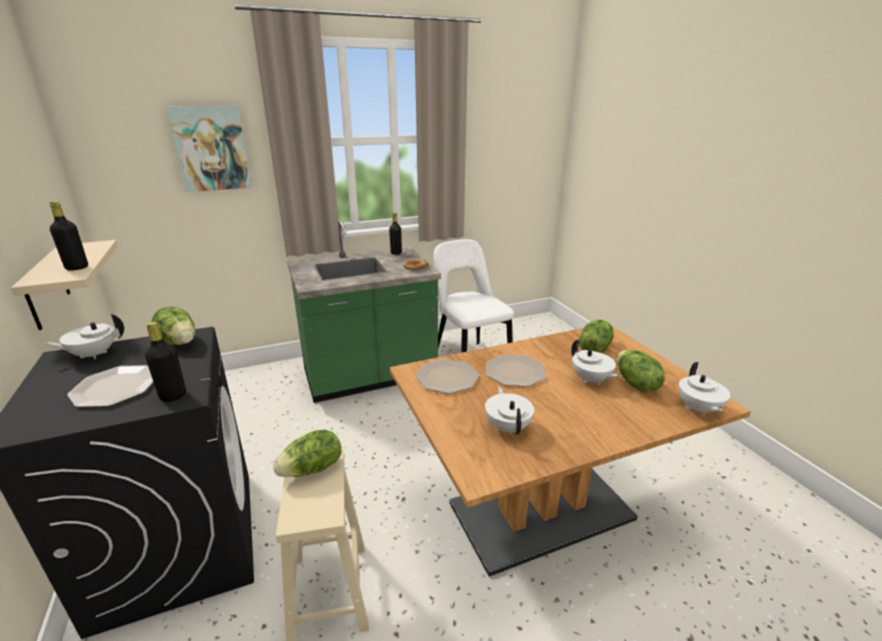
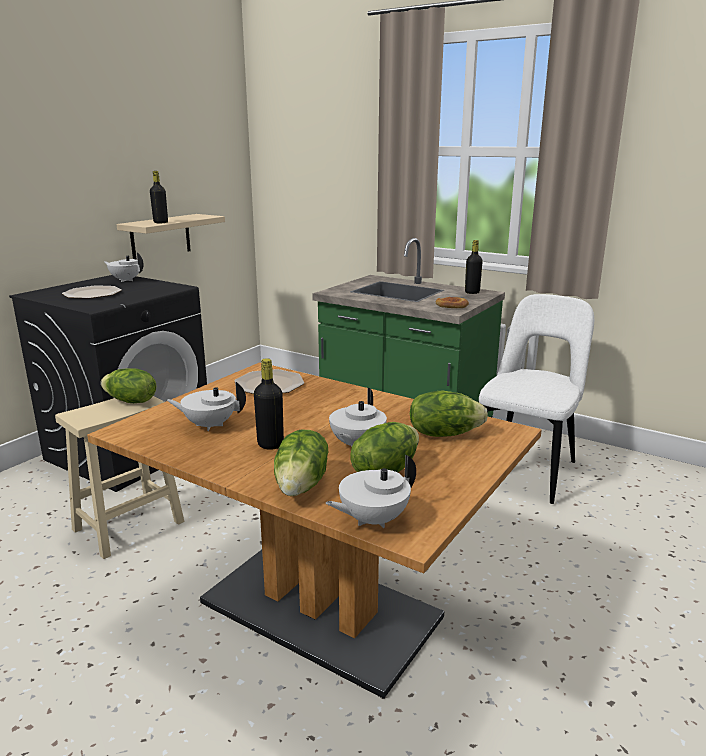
camera: 55 degrees right, 5 degrees down
(173, 396) = (93, 305): black bottle -> black bottle (270, 444)
(179, 341) = (165, 287): lettuce -> lettuce (302, 485)
(211, 148) = (340, 152): picture -> none
(508, 427) = (209, 425): white teapot -> white teapot turned 135 degrees counterclockwise
(514, 372) = (320, 406): plate -> none

